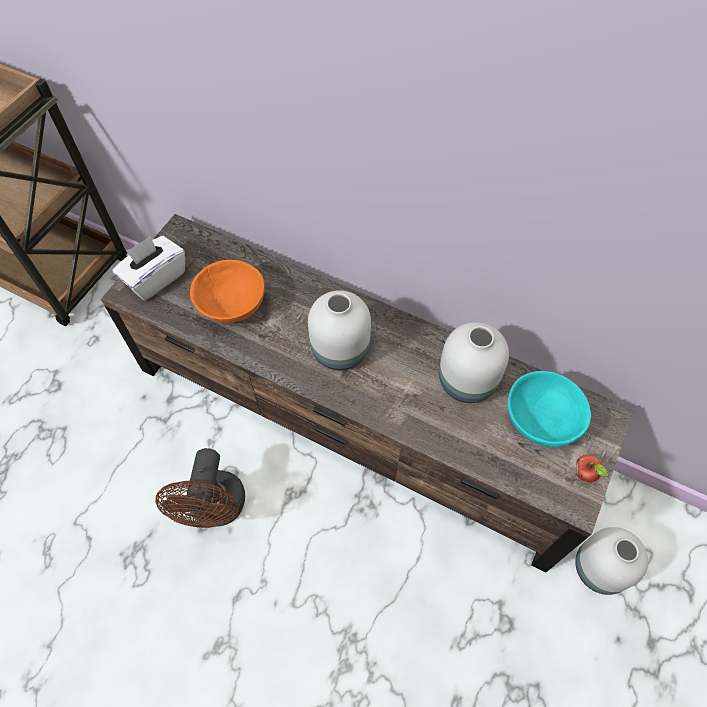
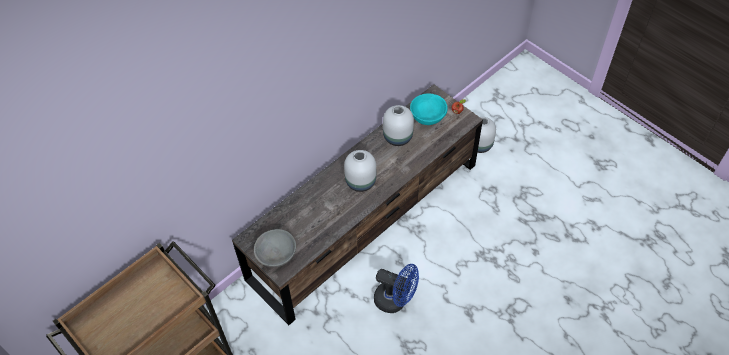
camera: 70 degrees left, 5 degrees down
(155, 278) = (277, 257): white tissue box -> grey bowl
(216, 510) = (395, 300): brown fan -> blue fan
(232, 308) = (314, 223): orange bowl -> none

